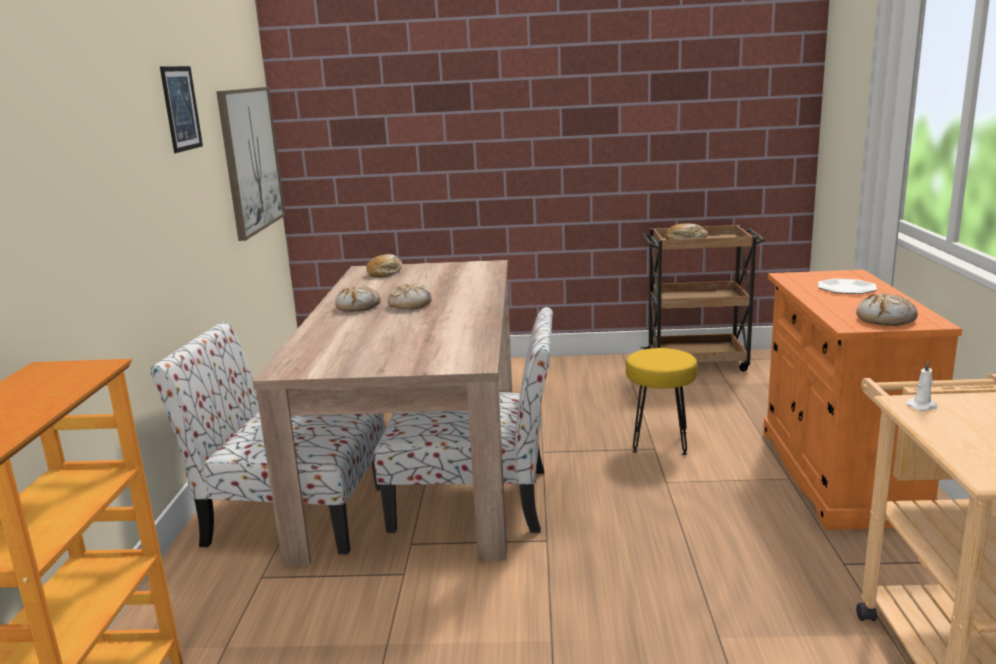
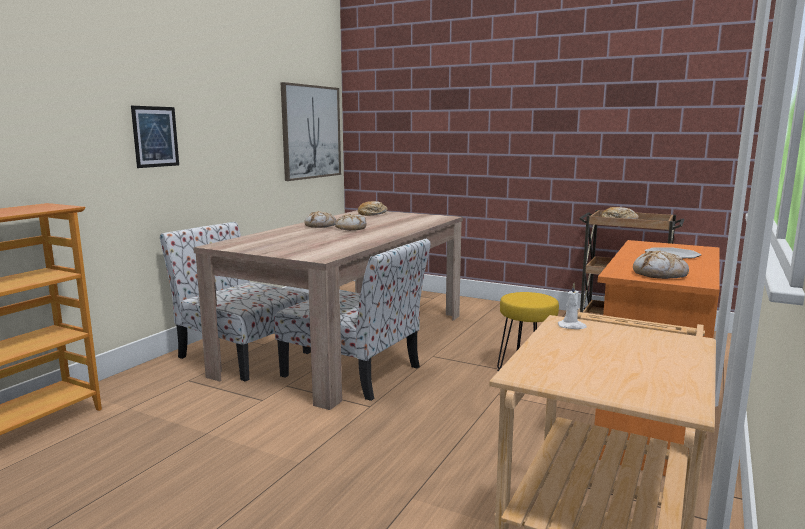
camera: 25 degrees right, 5 degrees down
(181, 108) = (238, 86): picture -> picture (155, 136)

